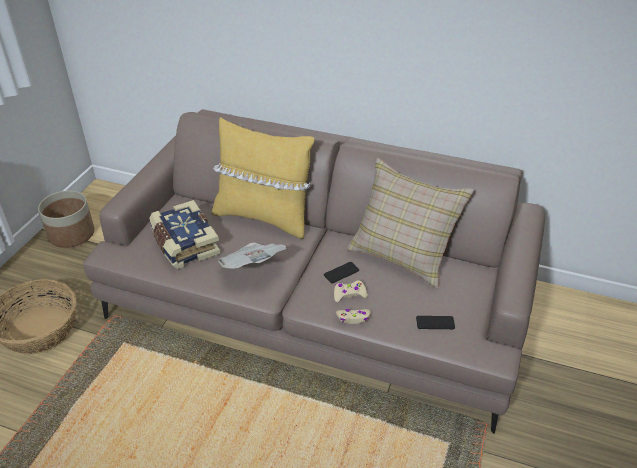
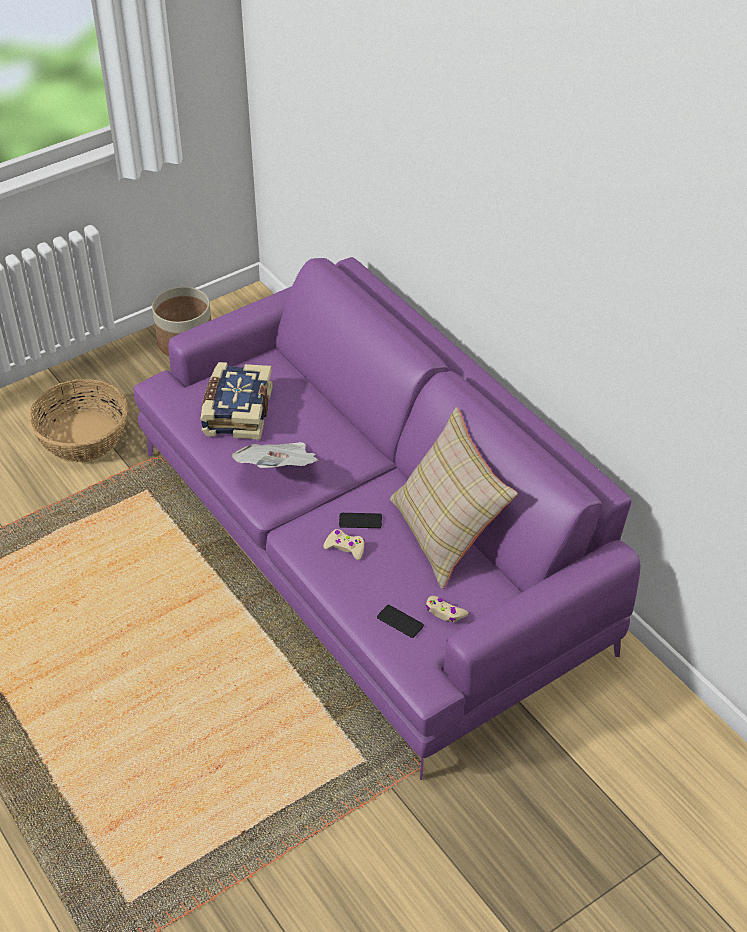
camera: 35 degrees right, 5 degrees up
(263, 217) = (341, 419): yellow pillow -> none
(318, 300) = (373, 546): beige sofa -> purple sofa
(353, 318) = (325, 573): beige game controller -> beige game controller (445, 612)

